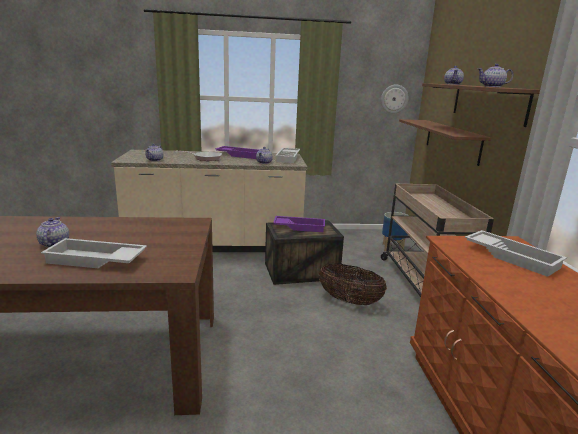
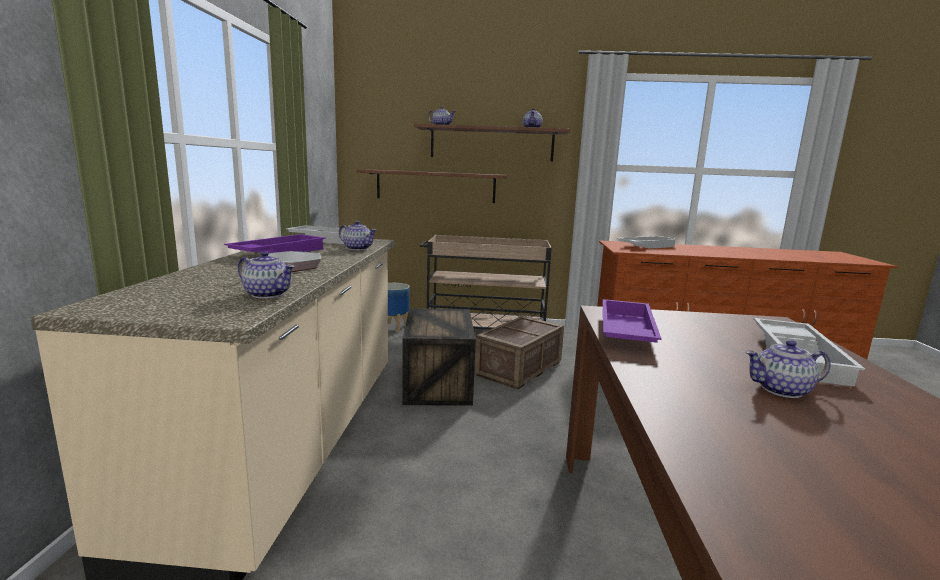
camera: 80 degrees left, 5 degrees down
(299, 227) = (431, 323): purple tray -> purple tray (624, 331)
(349, 301) = (518, 368): basket -> crate
(394, 99) = (325, 144): wall clock -> none

